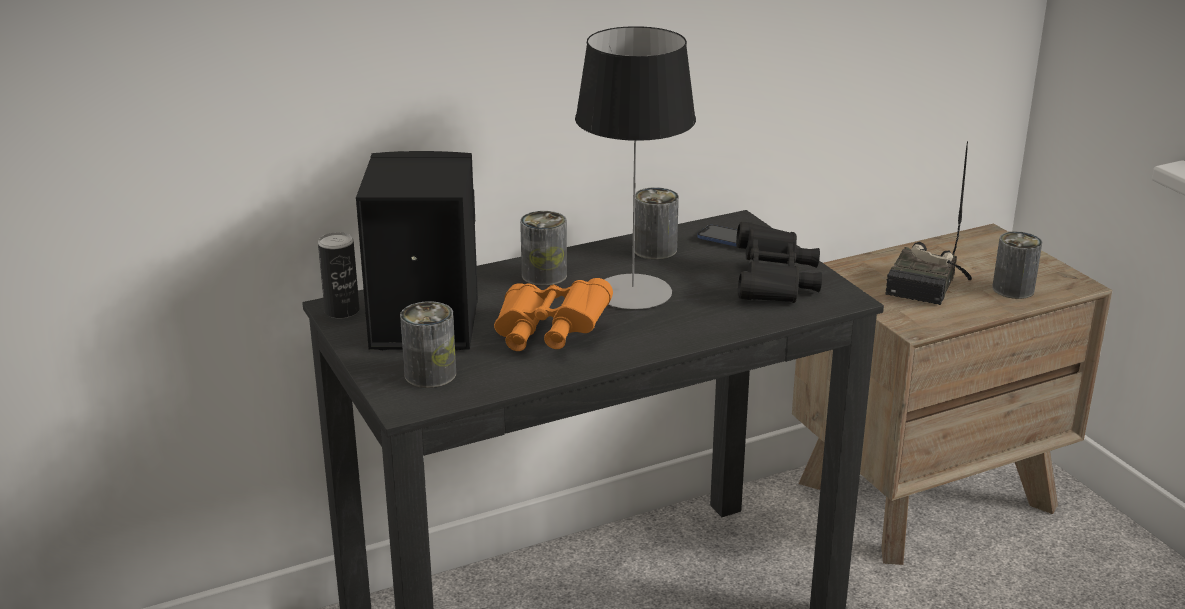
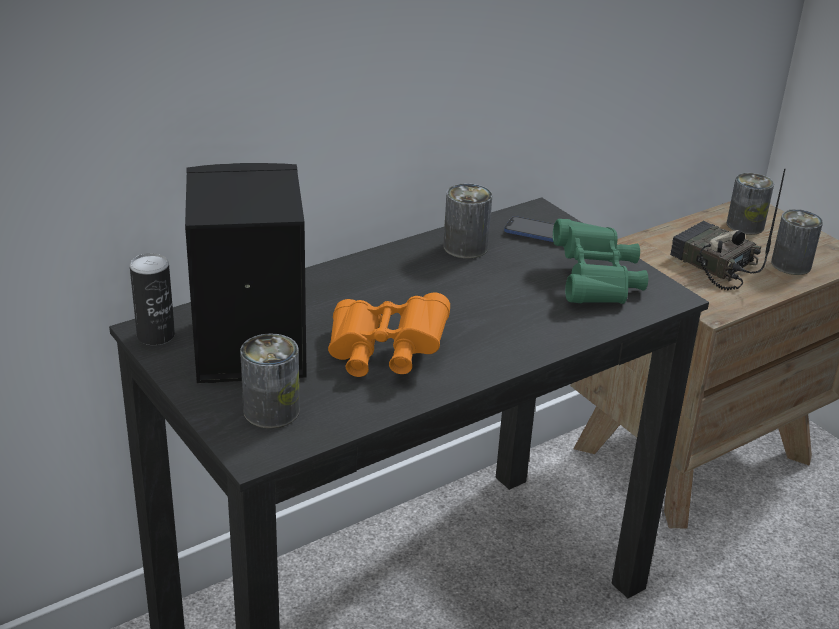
camera: 10 degrees left, 5 degrees up
(544, 275) = (361, 282): can -> can (745, 225)
(632, 292) = (457, 298): table lamp -> none
(775, 284) = (596, 282): black binoculars -> green binoculars
(928, 286) = (712, 264): radio -> radio turned 120 degrees clockwise

